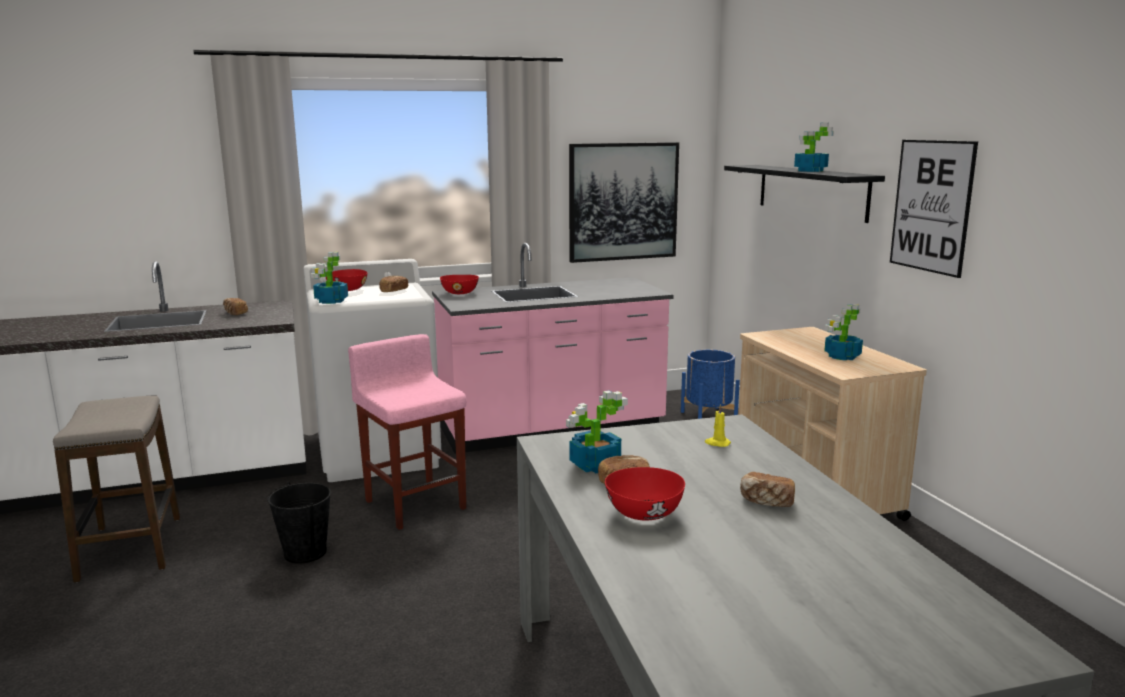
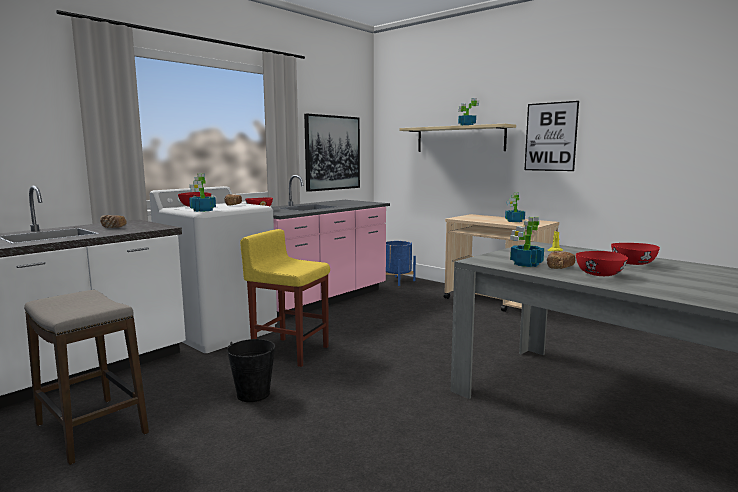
camera: 30 degrees left, 5 degrees down
(415, 504) = (290, 351): pink stool -> yellow stool
(767, 502) = (633, 263): bread -> red bowl
(811, 191) = (459, 139): black shelf -> beige shelf

